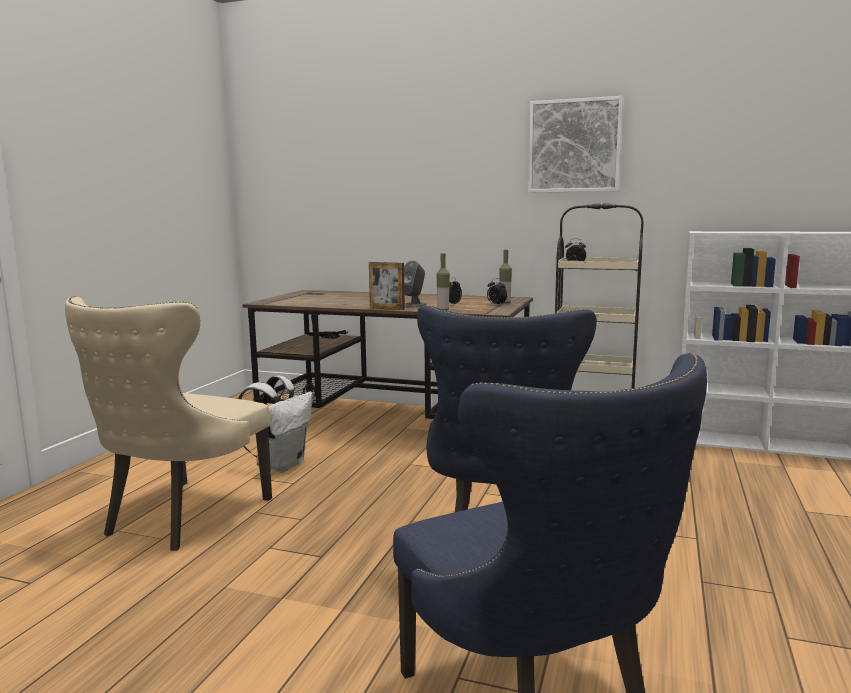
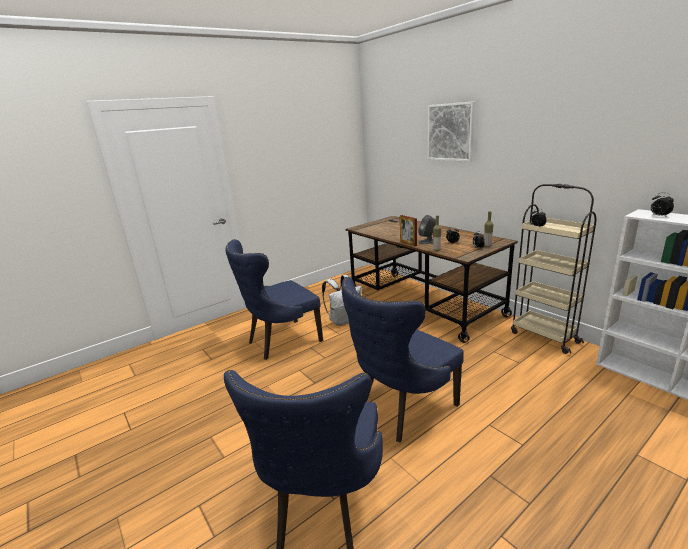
camera: 35 degrees right, 10 degrees up
(181, 517) = (281, 341): beige chair -> blue chair
(574, 146) = (556, 136): picture -> picture (450, 132)
(721, 231) = (659, 216): none -> alarm clock

